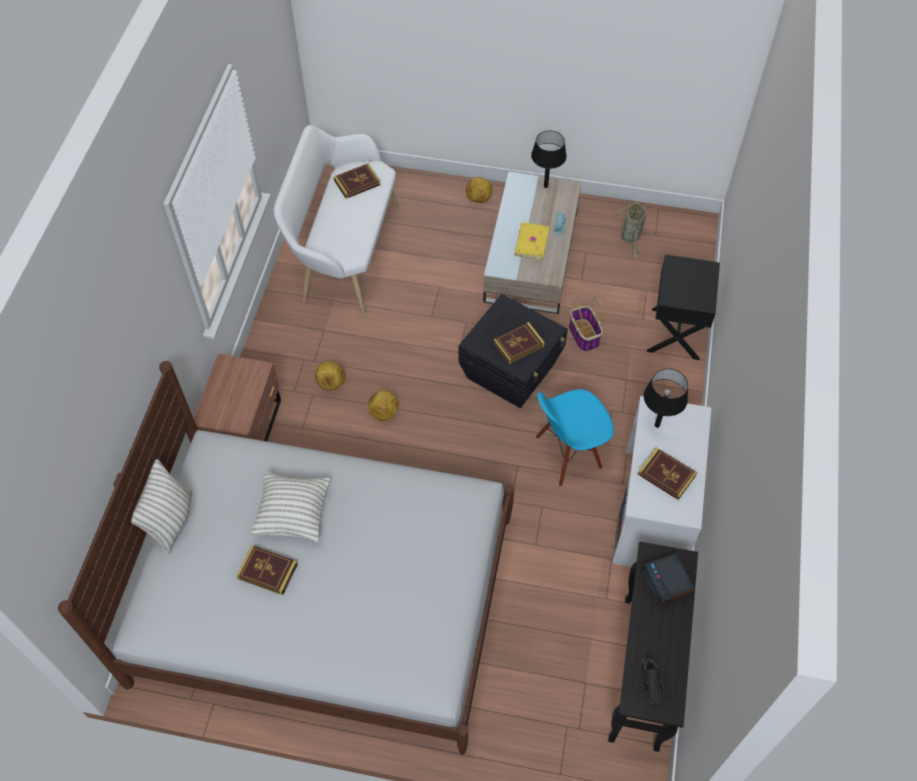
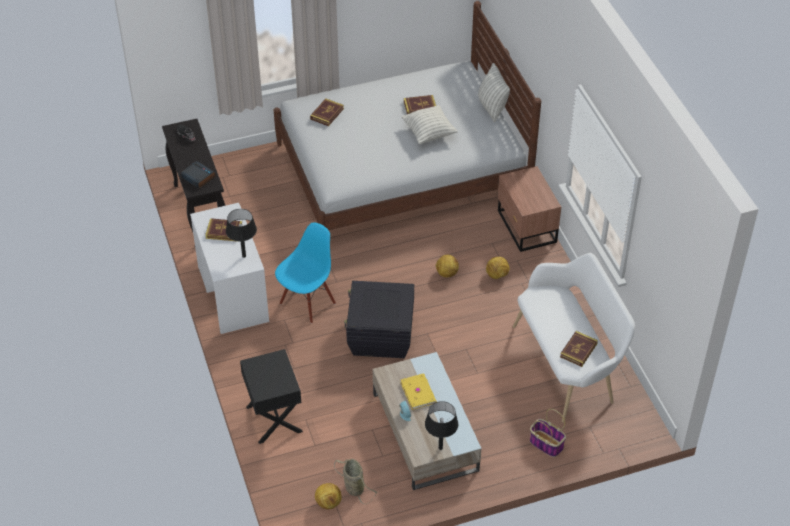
camera: 150 degrees right, 10 degrees down
(478, 199) = (503, 462): football -> football (328, 503)
(518, 344) = (373, 300): book -> book (327, 114)
(584, 336) = (343, 386): basket -> basket (545, 444)

